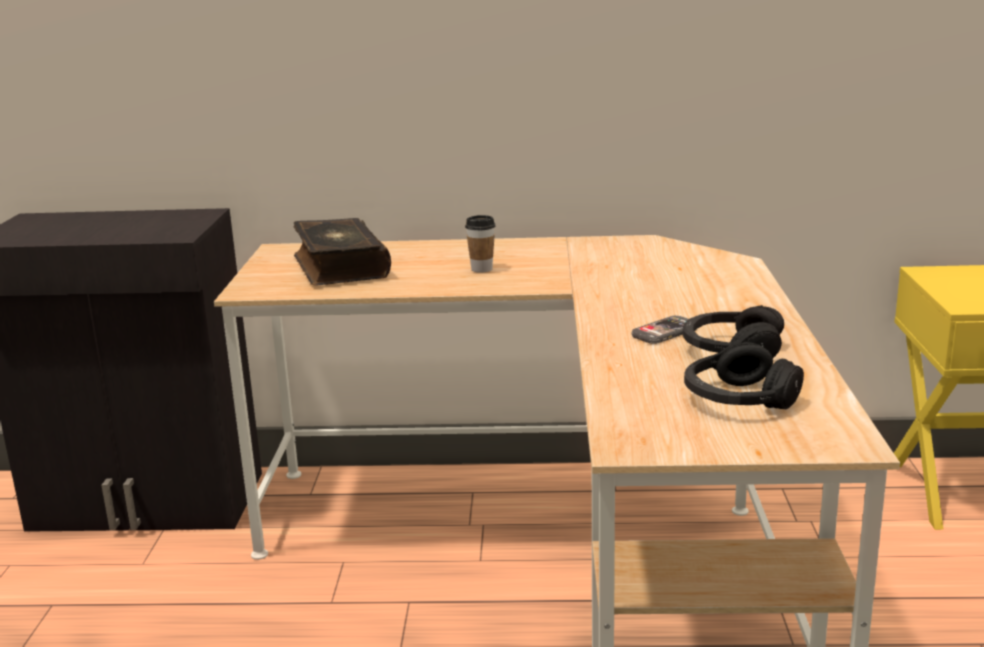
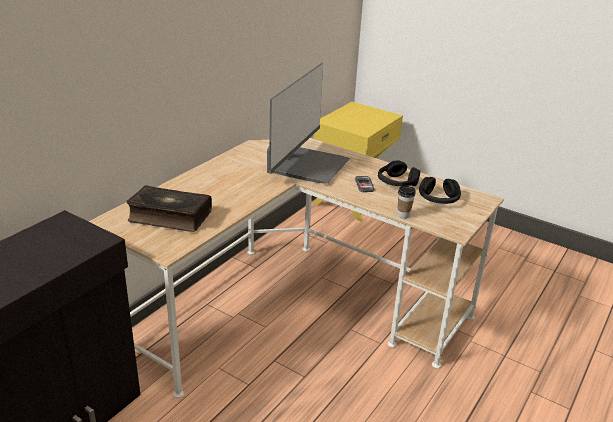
camera: 60 degrees left, 10 degrees up
(482, 269) = (234, 187): cup -> cup (403, 215)
(650, 283) = (308, 166): none -> monitor

